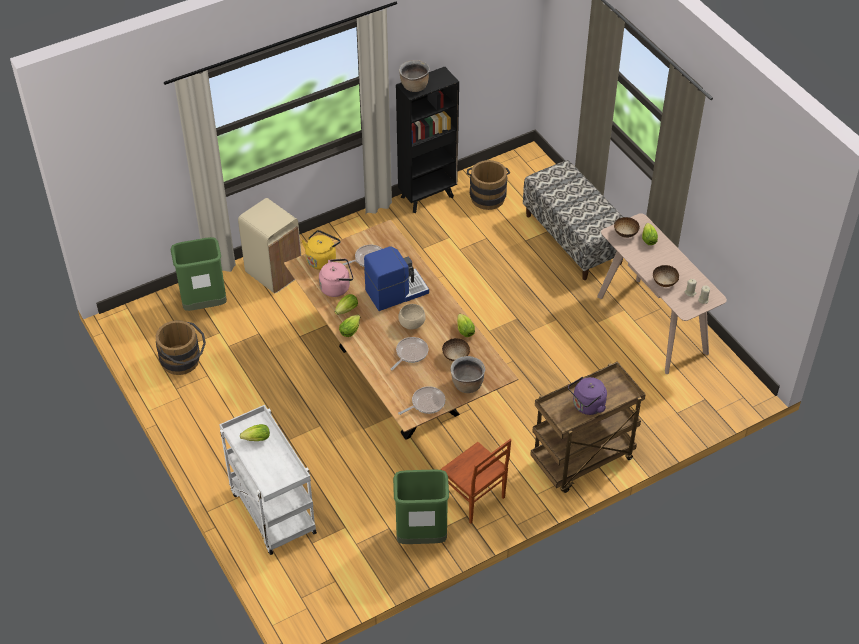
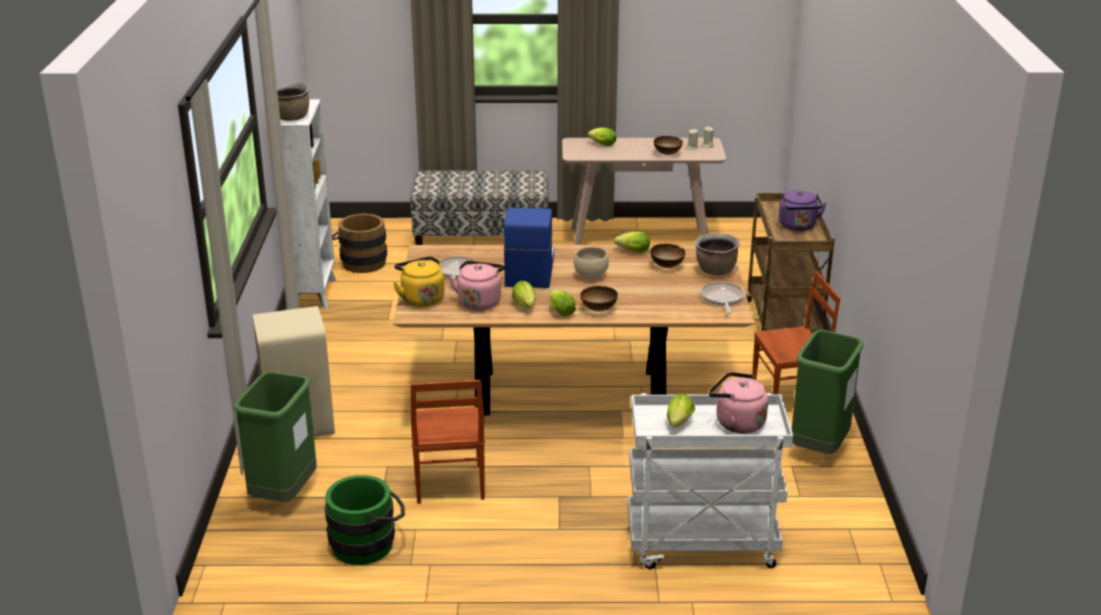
camera: 60 degrees left, 20 degrees down
(183, 362) = (368, 543): brown bucket -> green bucket
(258, 369) = (448, 485): none -> brown chair
(273, 466) = (736, 423): none -> pink kettle
(410, 353) = (636, 288): frying pan -> none
(428, 196) = (314, 293): black bookcase -> white bookcase
(626, 233) = (582, 151): bowl -> bowl (598, 309)

